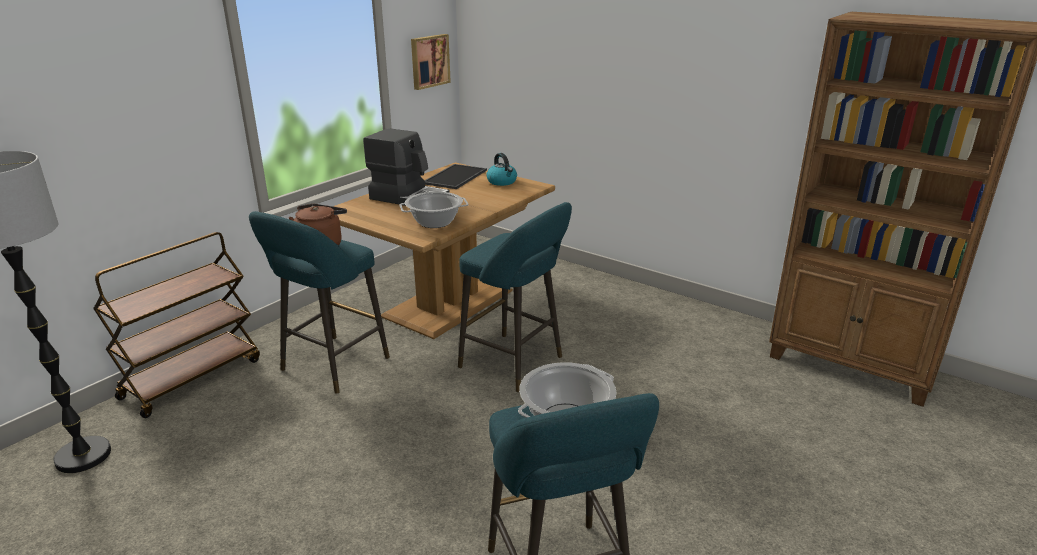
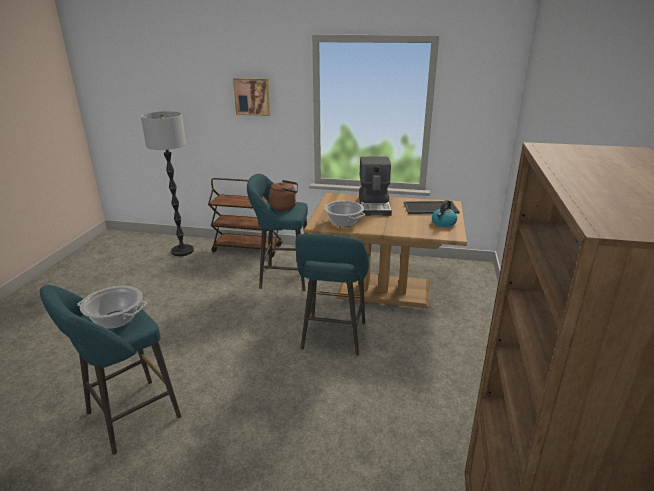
camera: 65 degrees right, 0 degrees up
(429, 61) = (479, 120): picture -> picture (252, 96)

